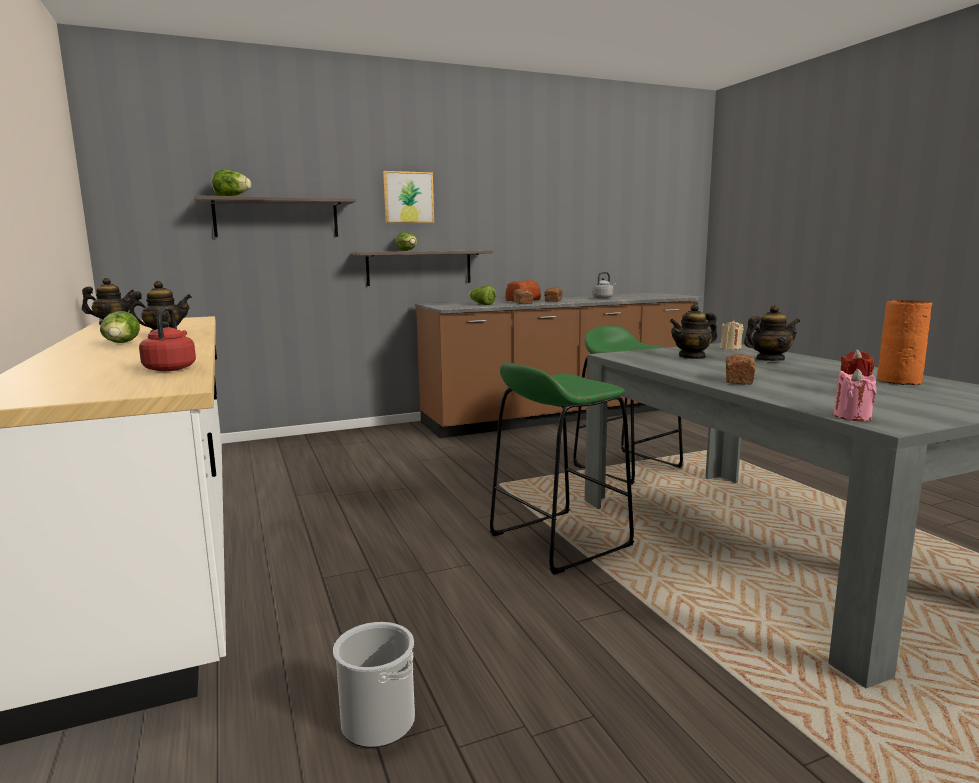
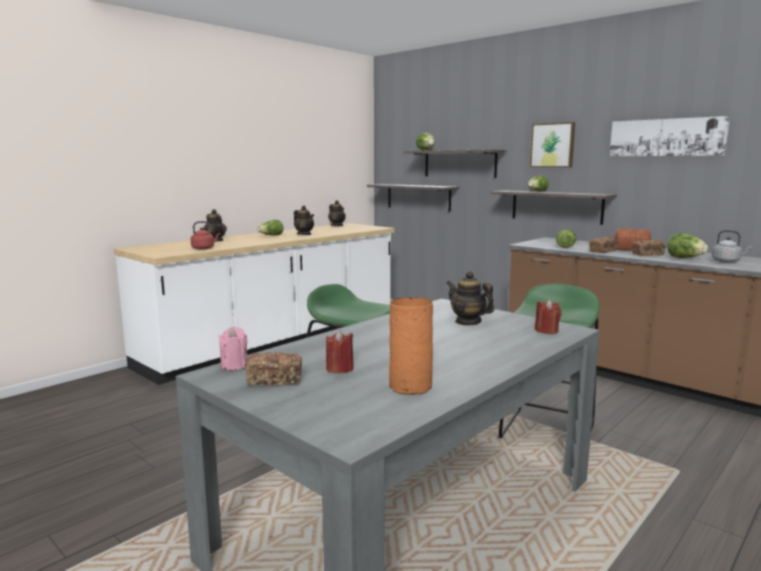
camera: 65 degrees right, 0 degrees up
(203, 270) = (418, 197): none -> shelf
(378, 722) = (144, 420): bucket -> none
(517, 194) = (666, 137): none -> picture
(580, 299) = (685, 258): none -> lettuce
(730, 348) = (546, 330): beige candle -> red candle
(738, 380) = (361, 337): bread -> bread (275, 380)
(769, 360) = (486, 344): teapot -> teapot (215, 240)

